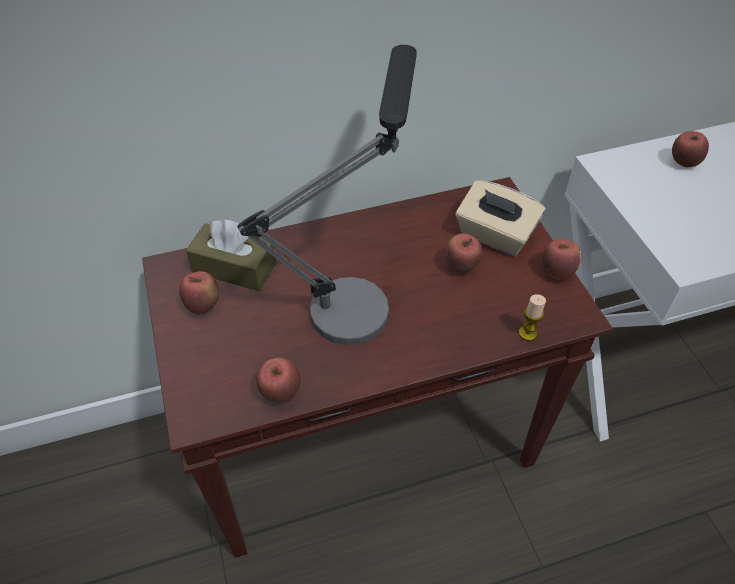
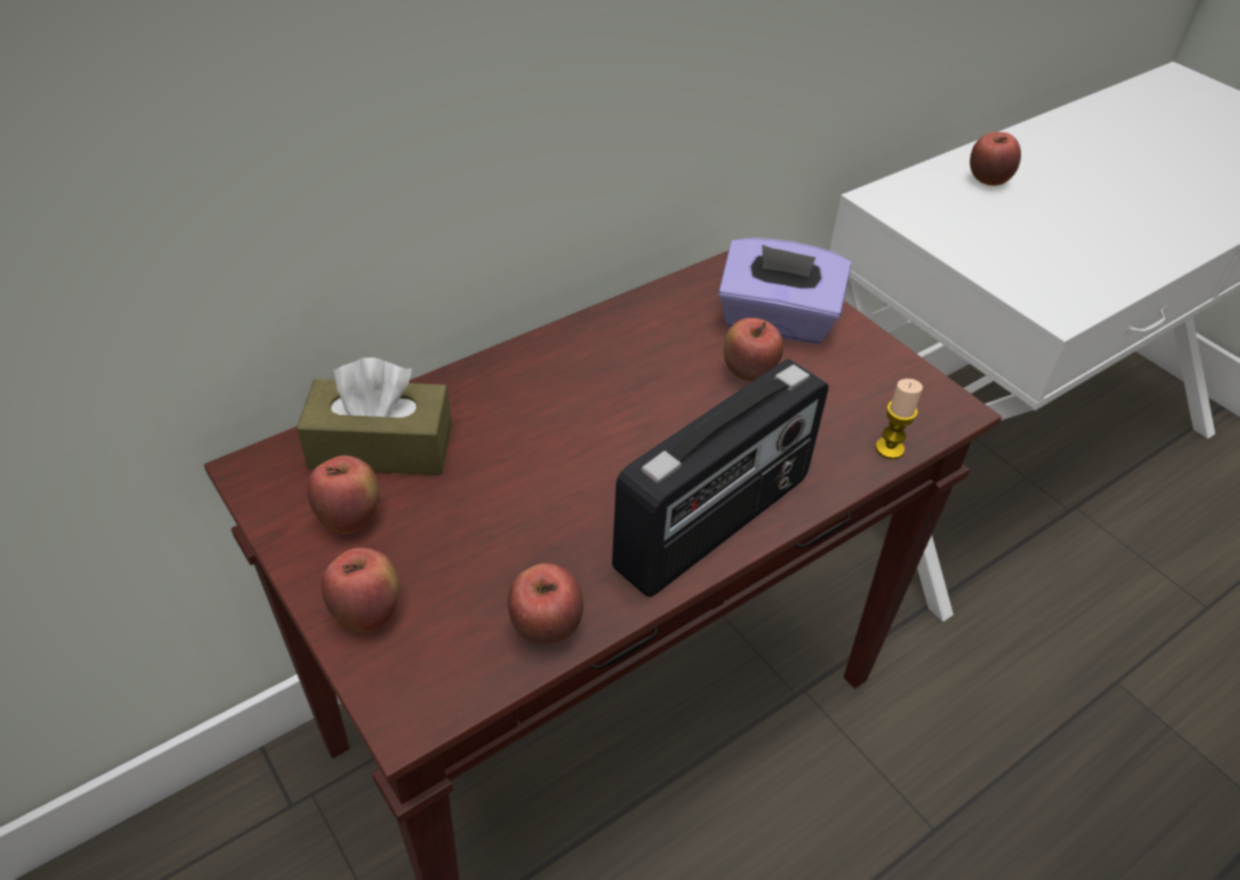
camera: 20 degrees left, 5 degrees down
(357, 294) = (606, 446): table lamp -> none
(400, 356) = (715, 524): none -> radio
(494, 235) = (776, 321): beige tissue box -> purple tissue box
(557, 272) = (889, 355): apple -> apple (367, 613)

